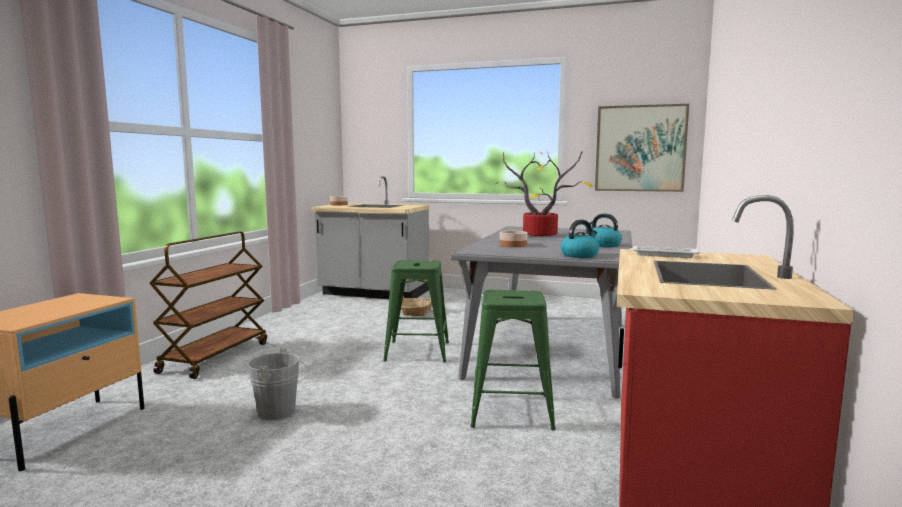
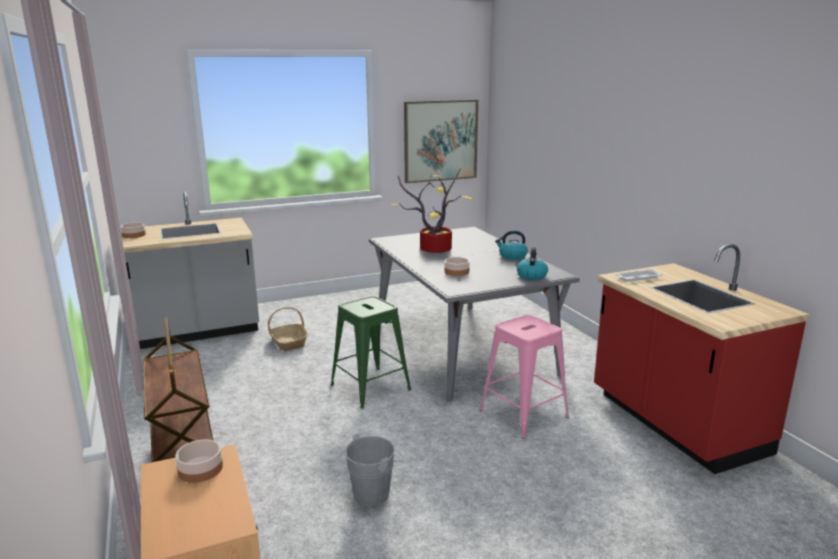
camera: 40 degrees left, 10 degrees up
(88, 301) = (200, 468): none -> bowl
(511, 410) = (523, 413): green stool -> pink stool

